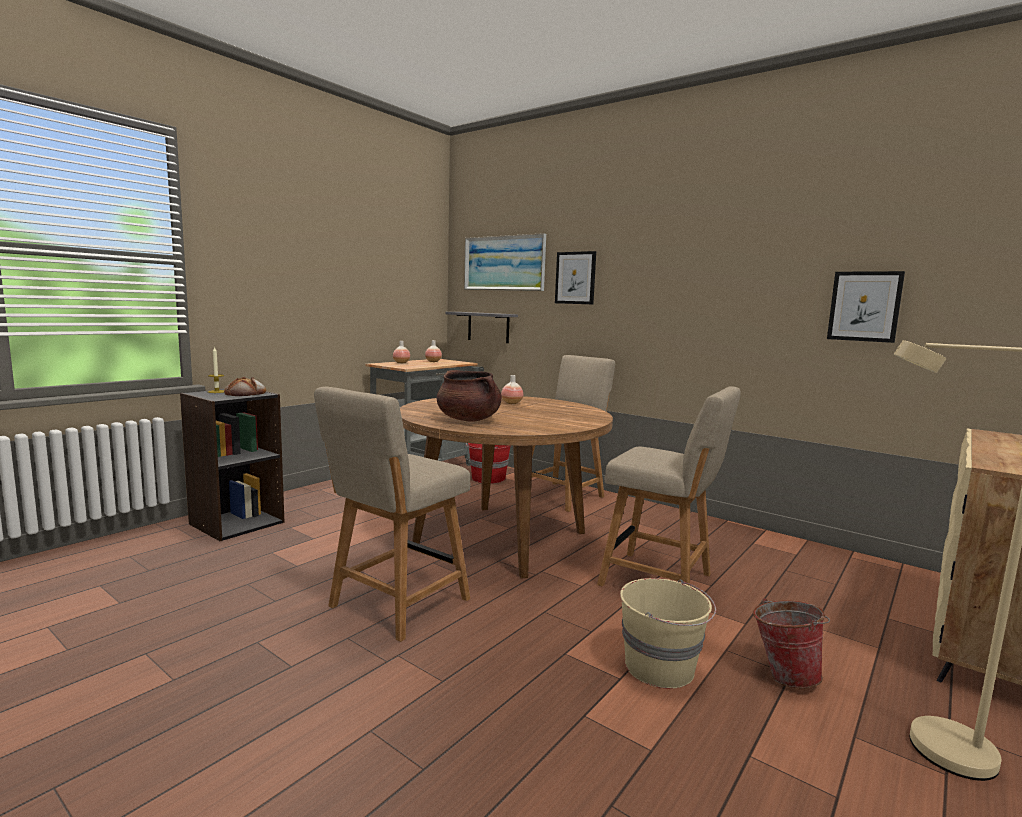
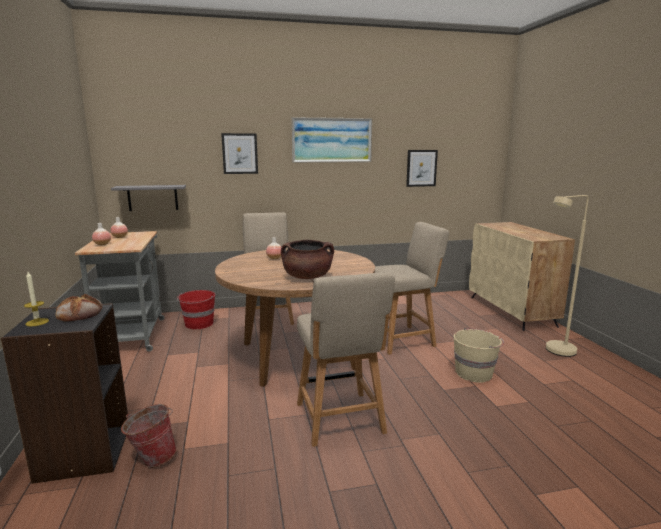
camera: 50 degrees left, 5 degrees up
(504, 263) = (164, 141): picture -> picture (332, 140)
(783, 674) = (499, 352): bucket -> bucket (152, 458)

